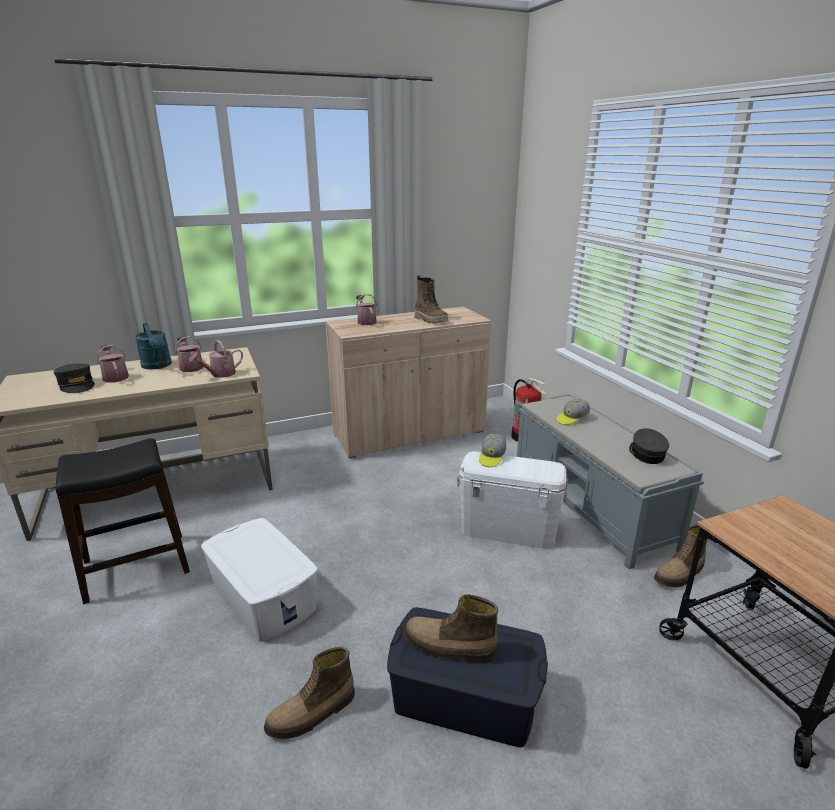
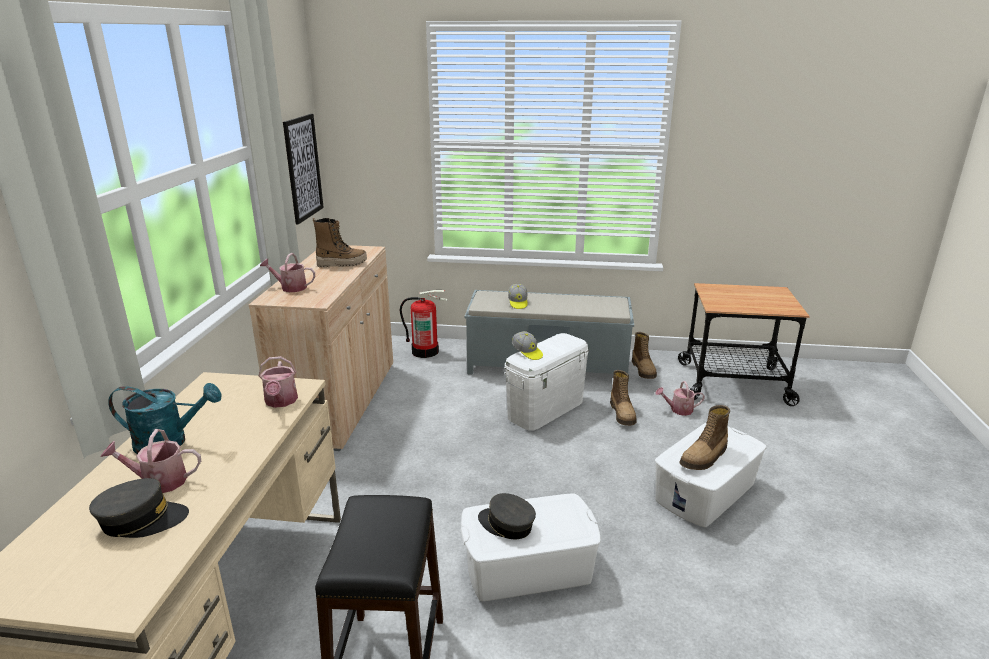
camera: 60 degrees left, 0 degrees up
(191, 367) = (218, 418): watering can -> watering can (678, 410)
(312, 714) = (688, 570): boot -> boot (623, 414)
(465, 698) = (706, 492): blue storage box -> white storage box
(476, 239) = (303, 168): none -> picture
(646, 453) = (592, 301): grey cap -> grey cap (506, 524)

